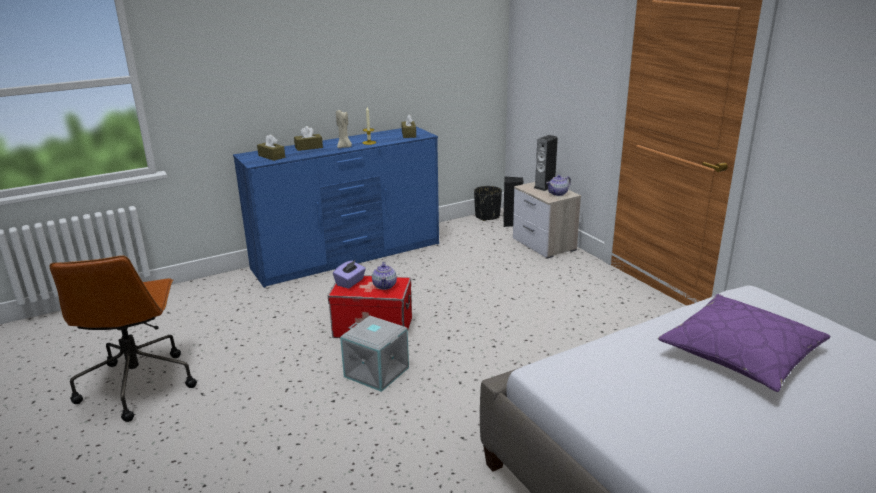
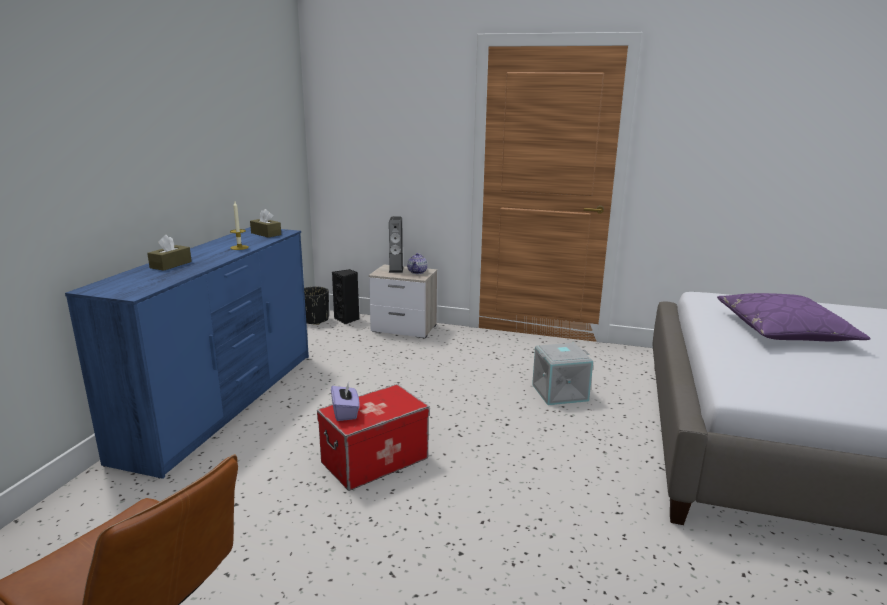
camera: 45 degrees left, 5 degrees down
(271, 156) = (140, 283): brown tissue box -> none
(344, 147) = (219, 256): beige candle -> none
(377, 371) = (452, 499): grey storage box -> grey storage box (559, 392)
(385, 285) = (388, 401): teapot -> none

